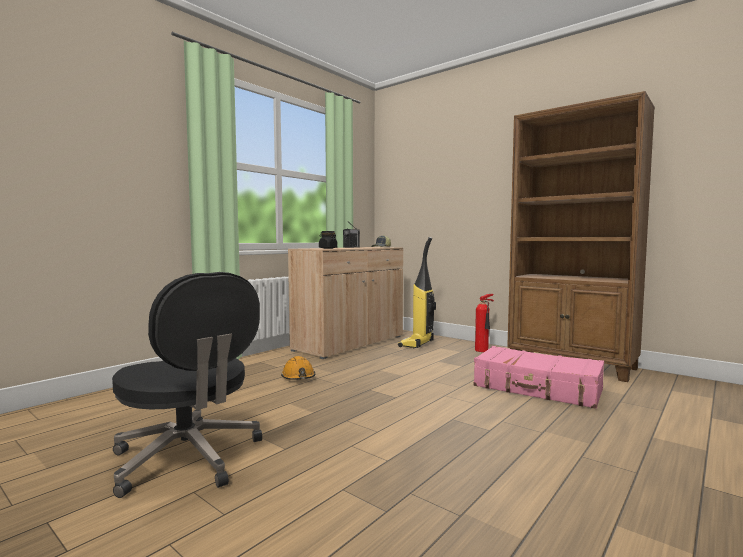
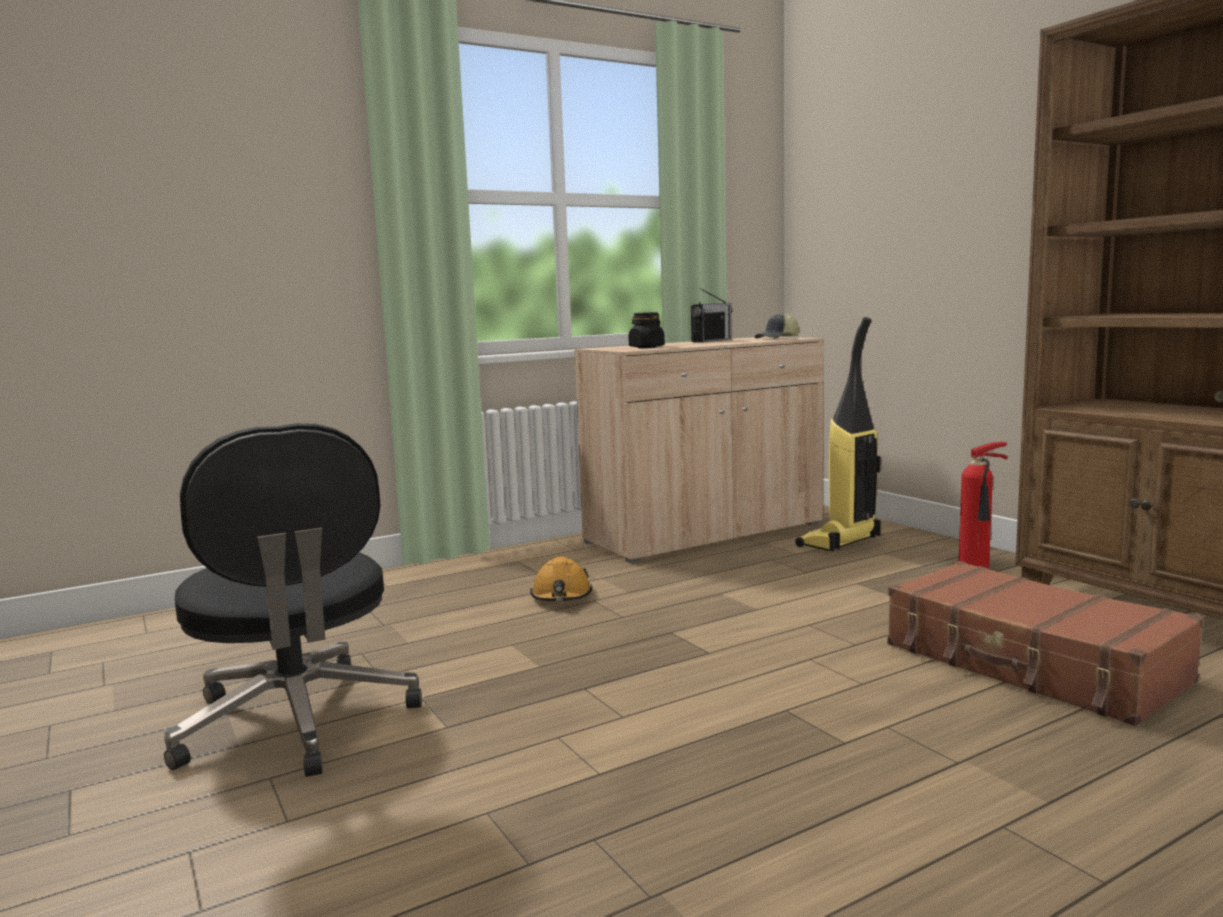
camera: 20 degrees right, 5 degrees up
(537, 388) = (1031, 664): pink suitcase -> brown suitcase

